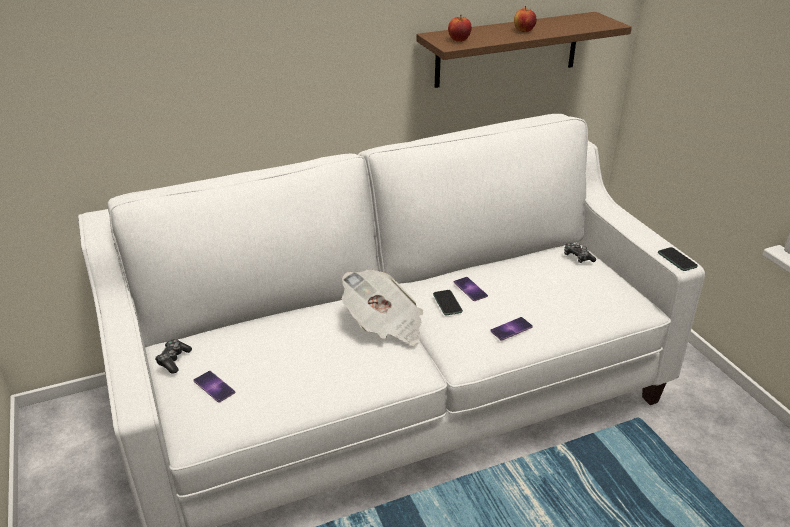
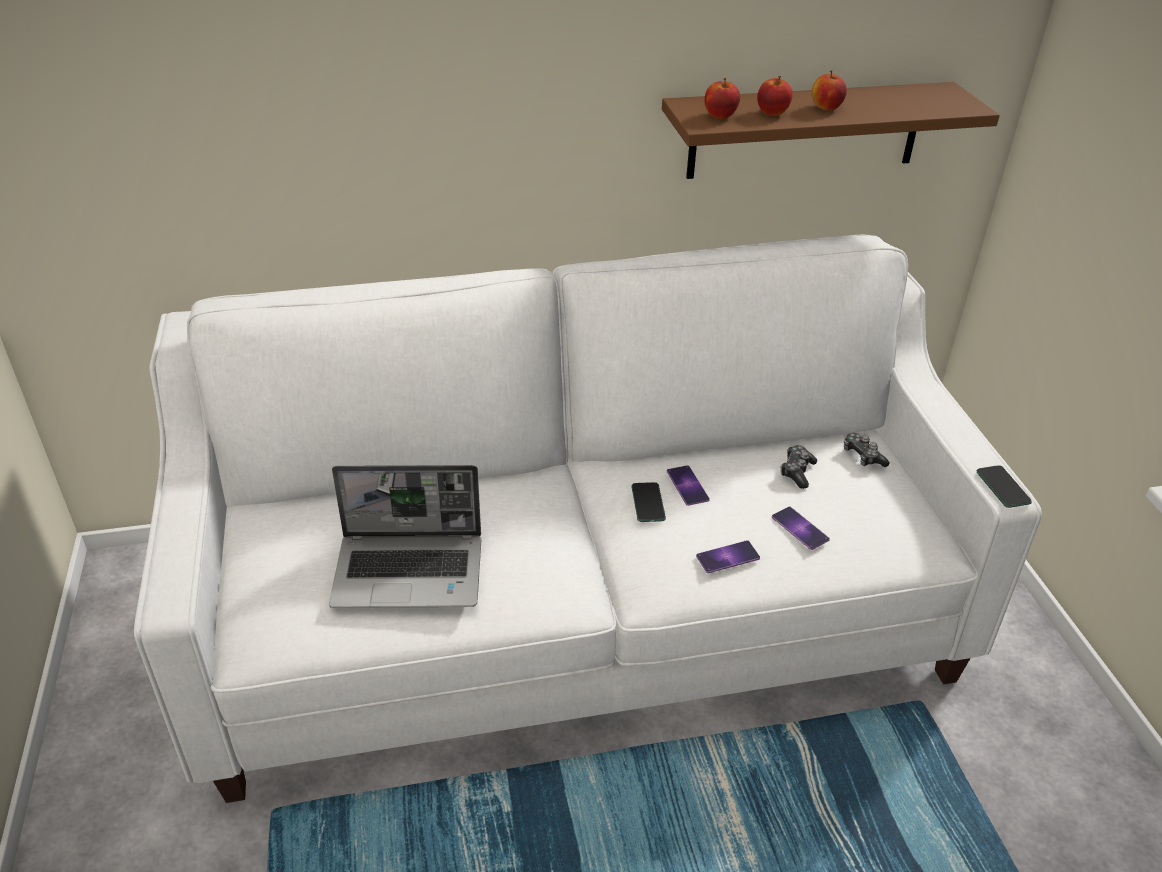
camera: 10 degrees right, 5 degrees up
(173, 360) = (253, 534): game controller -> game controller (797, 472)
(214, 386) = (293, 582): phone -> phone (800, 528)
(297, 368) = (411, 571): none -> laptop
(384, 325) = (550, 524): newspaper -> none
(491, 36) = (772, 113): none -> apple

